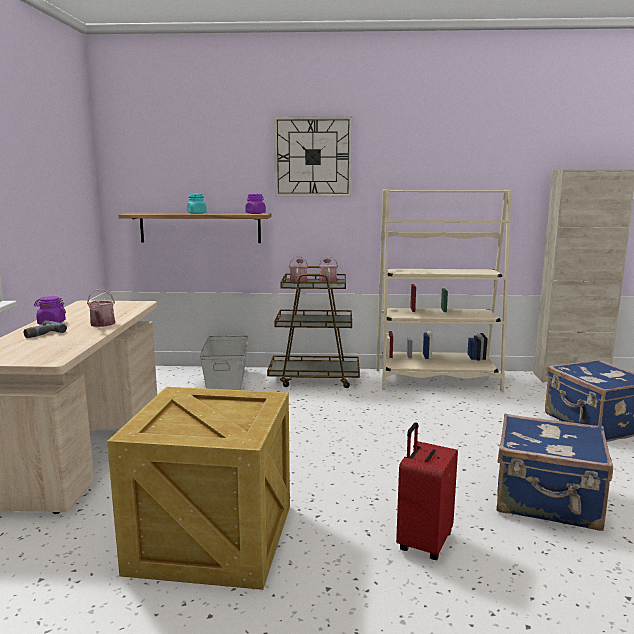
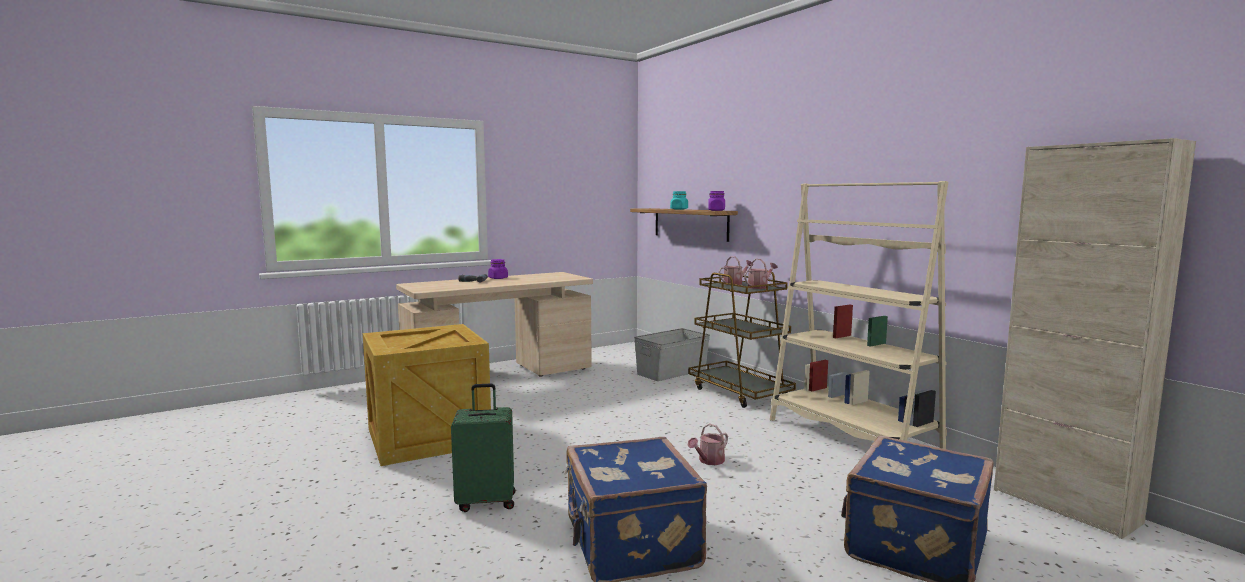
camera: 55 degrees right, 5 degrees down
(102, 324) = (510, 283): watering can -> watering can (709, 461)
(313, 157) = (771, 150): wall clock -> none
(423, 542) = (486, 501): red suitcase -> green suitcase

